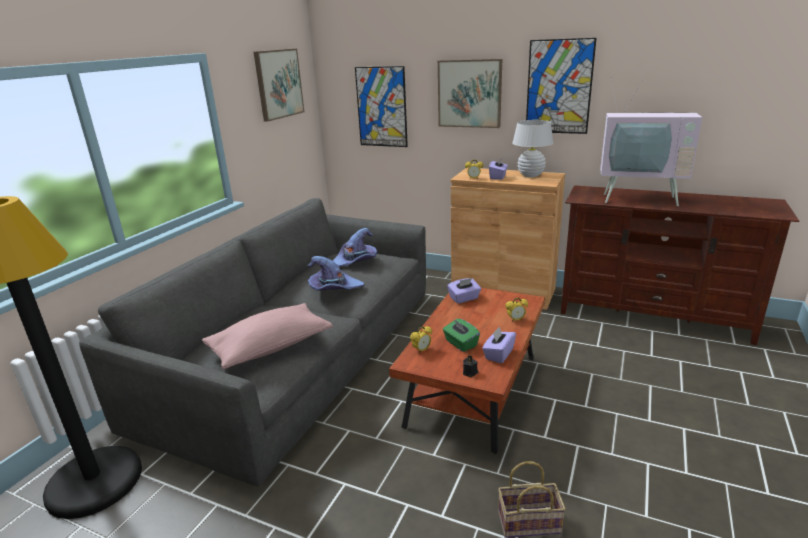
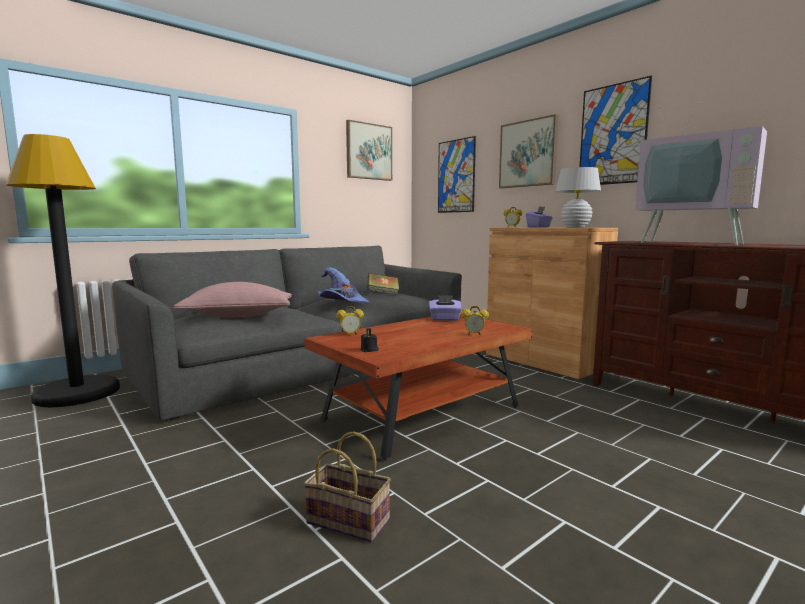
camera: 25 degrees right, 15 degrees down
(355, 261) = (383, 294): purple hat -> book
(460, 344) = (392, 337): green tissue box -> none
(498, 354) = (417, 346): purple tissue box -> none

